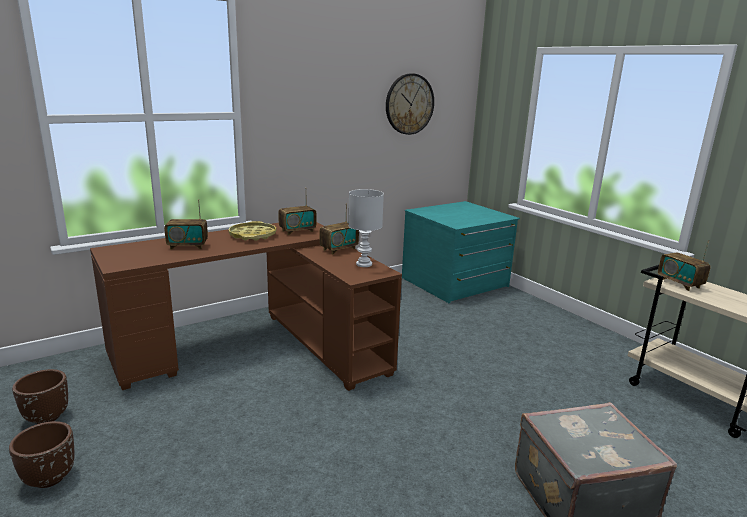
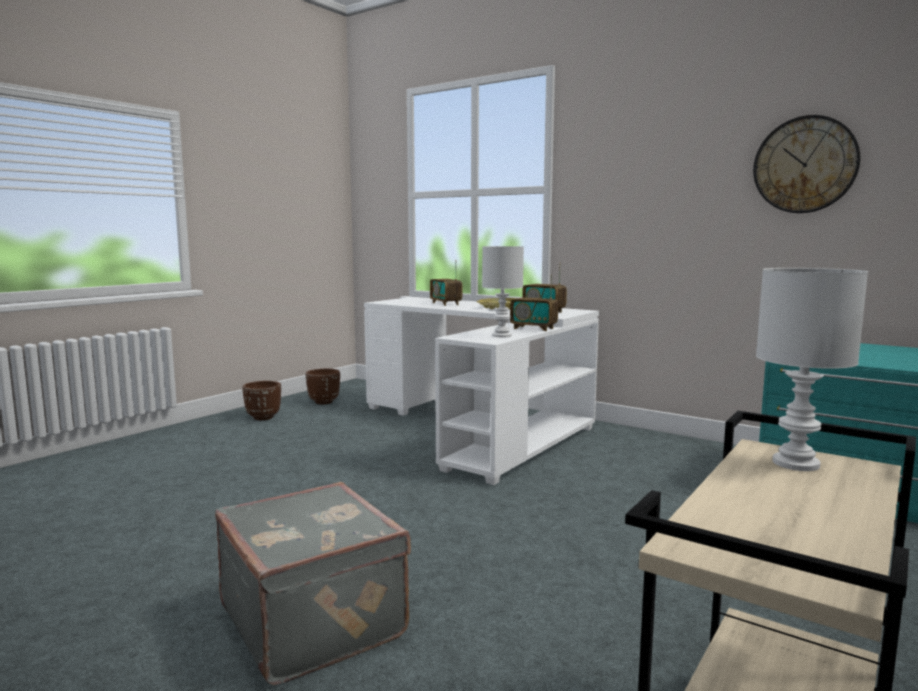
camera: 70 degrees right, 10 degrees down
(260, 347) = (480, 427): brown desk -> white desk
(679, 283) = (796, 464): radio -> white table lamp

